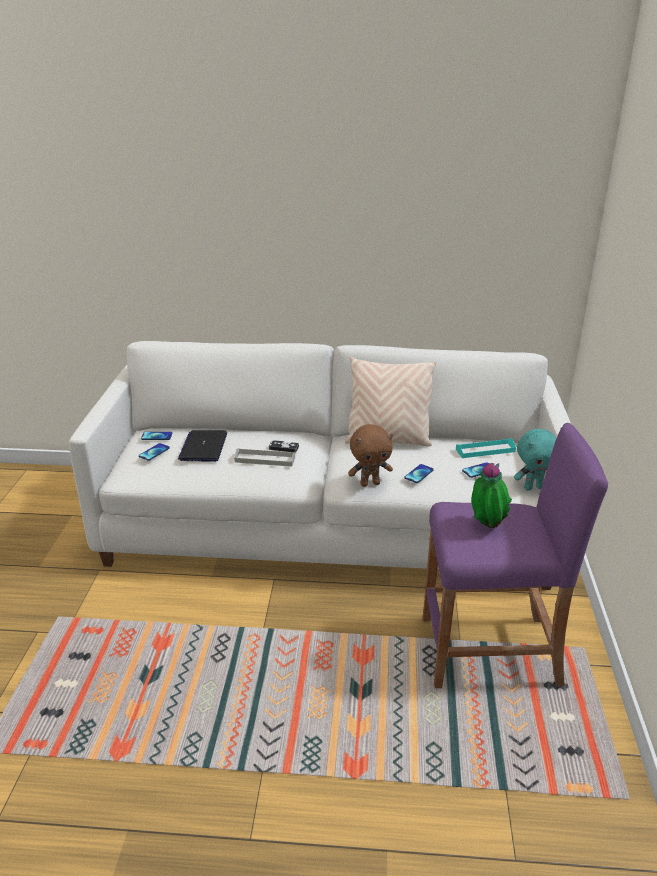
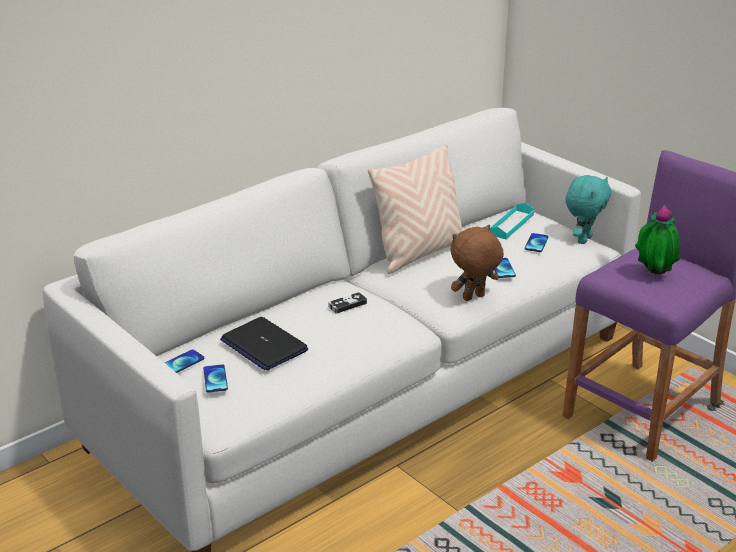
camera: 45 degrees left, 0 degrees up
(265, 459) = (352, 324): grey tray -> none
(370, 483) = (474, 298): brown plush toy -> brown plush toy turned 150 degrees counterclockwise

